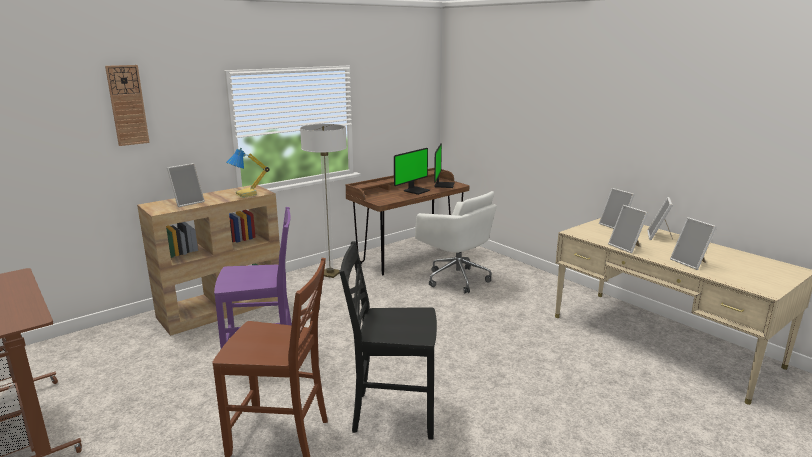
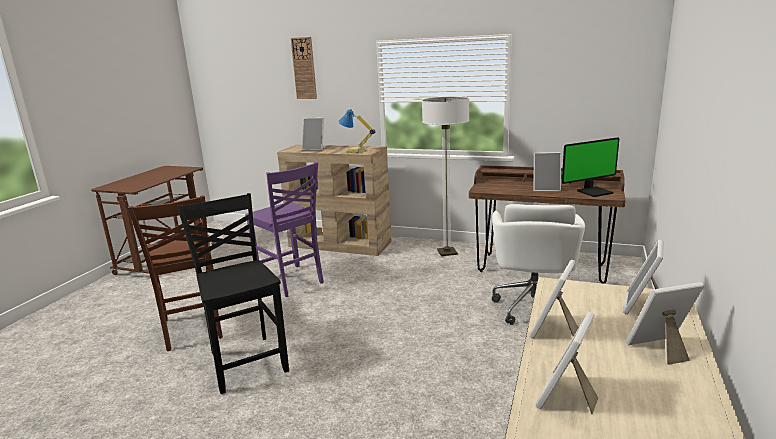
camera: 60 degrees right, 0 degrees up
(416, 190) = (546, 189): monitor -> picture frame

